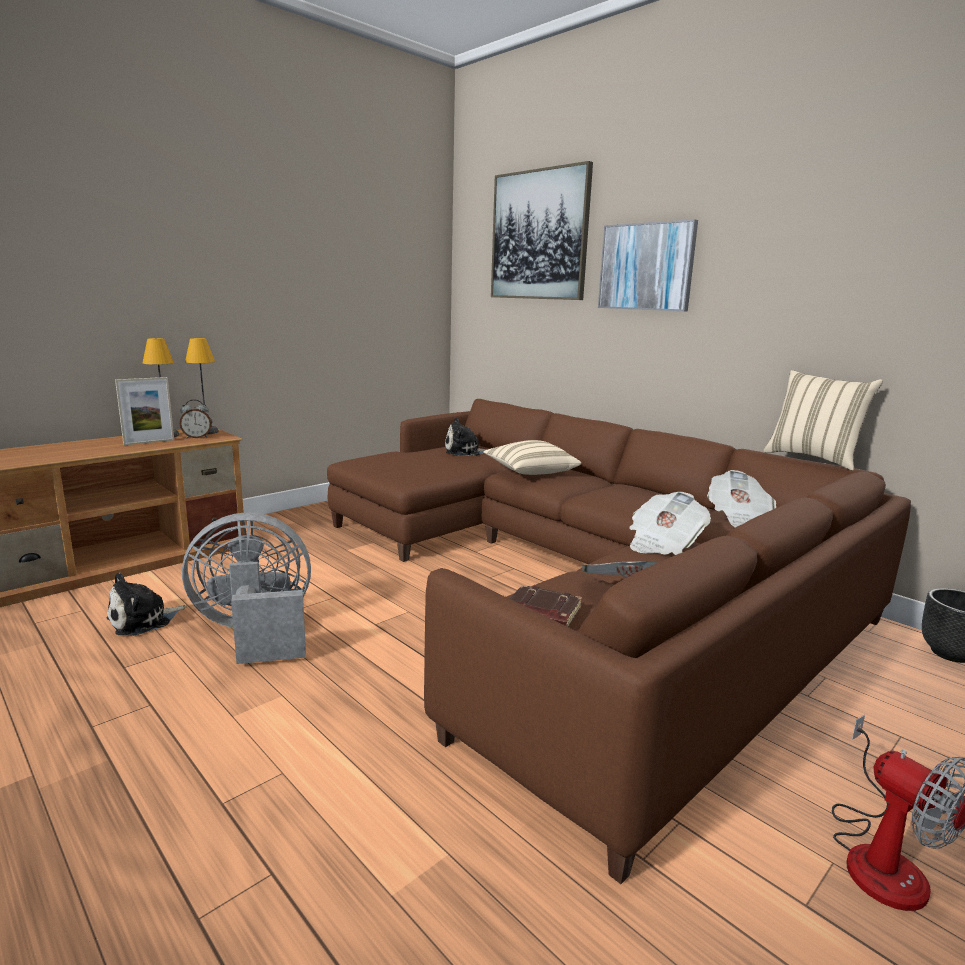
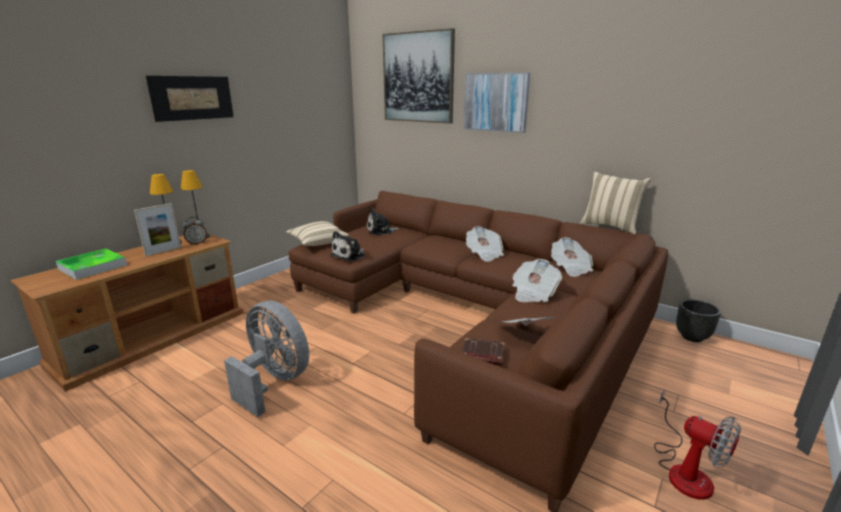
camera: 10 degrees left, 5 degrees up
(52, 450) = (93, 267): none -> tray
(143, 620) = (190, 383): plush toy -> plush toy (350, 255)
(219, 244) = (192, 98): none -> picture
(255, 633) = (274, 381): grey fan -> grey fan turned 60 degrees clockwise
(530, 472) = (430, 244): beige pillow -> beige pillow (317, 243)
(606, 490) = (484, 254): none -> newspaper

